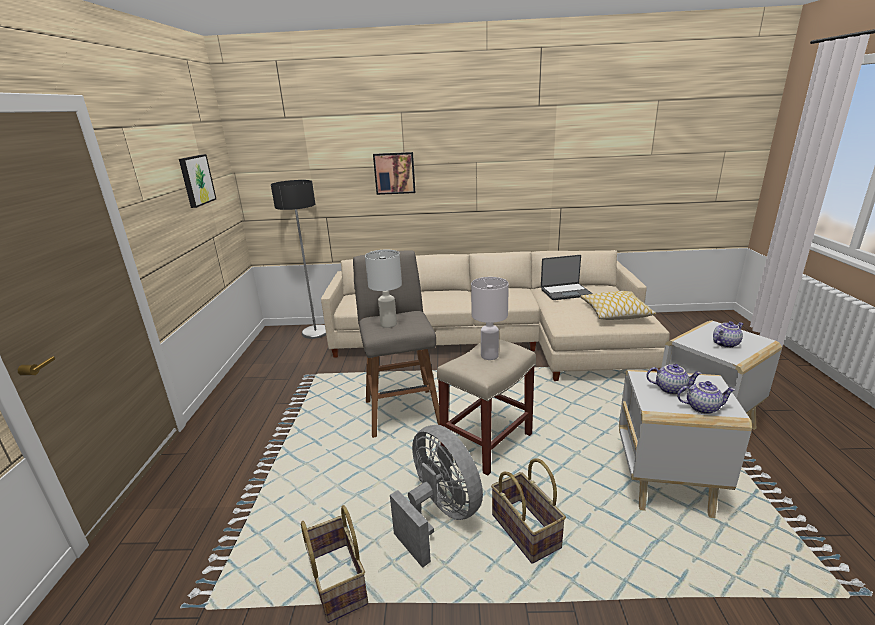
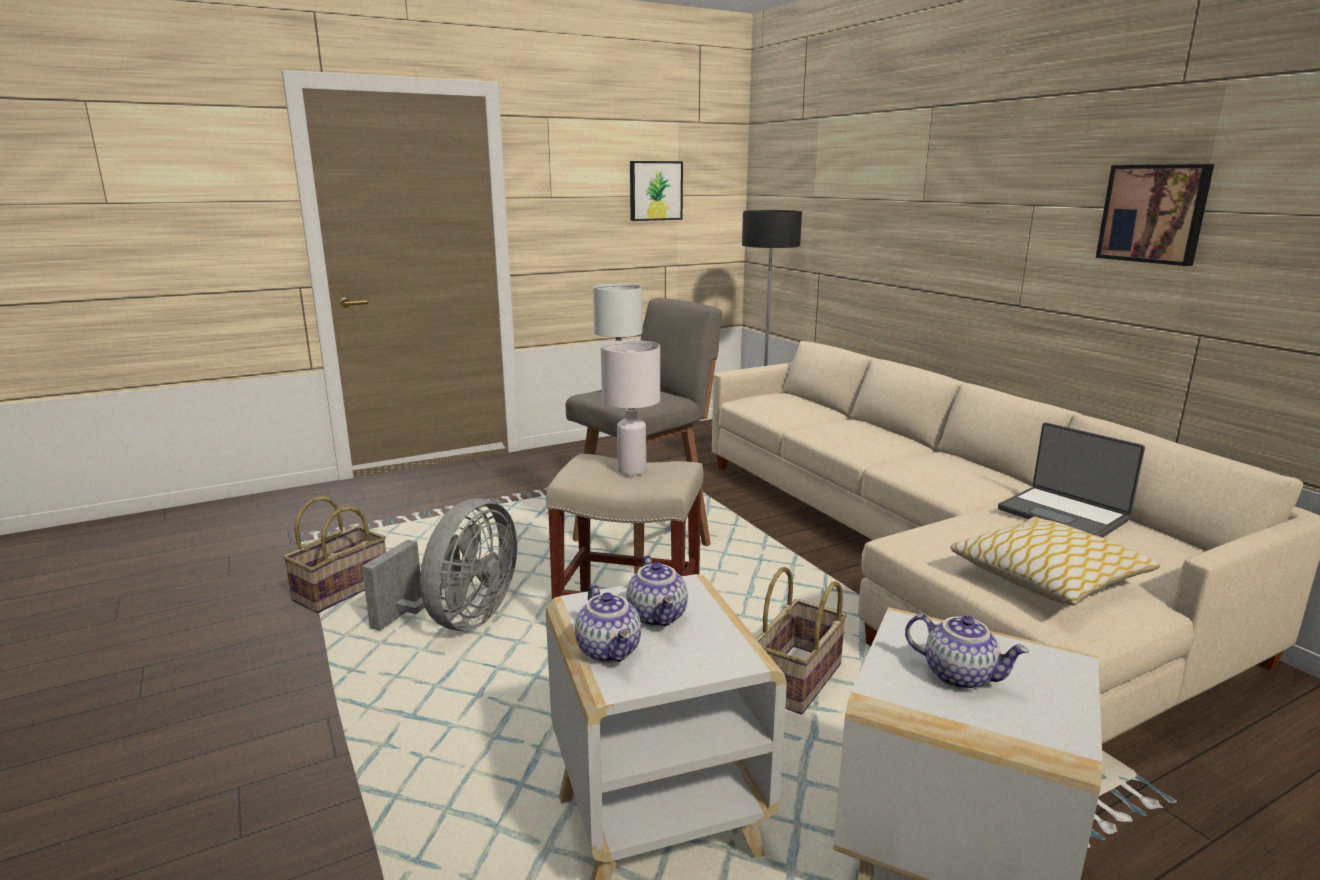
camera: 60 degrees right, 5 degrees down
(394, 173) = (905, 213): picture -> picture (1154, 213)
(526, 530) = (462, 690): basket -> basket (798, 681)

